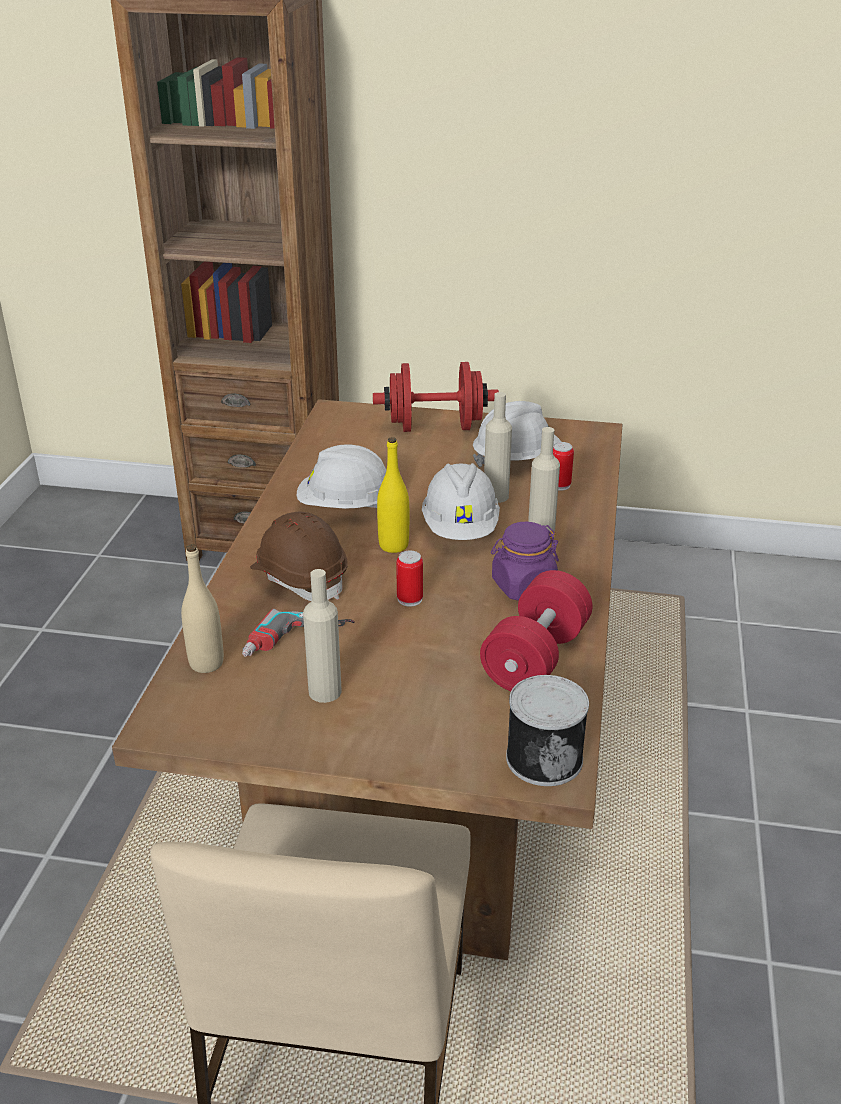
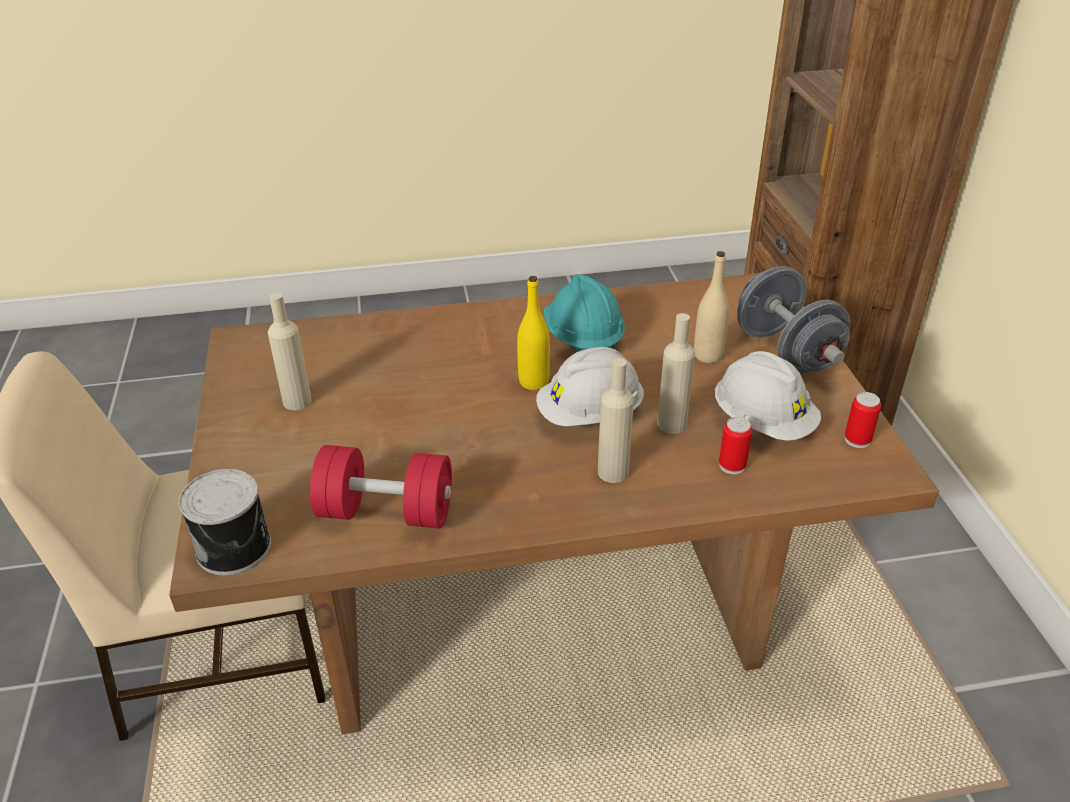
camera: 70 degrees right, 5 degrees up
(206, 663) = (316, 336): beige bottle -> beige bottle (707, 355)
(297, 644) = (357, 370): power drill -> none
(300, 577) = (453, 346): brown hard hat -> none
(345, 507) = (583, 339): white hard hat -> turquoise hard hat
(410, 599) = (449, 413): can -> can (857, 440)
(435, 427) = (786, 352): red dumbbell -> grey dumbbell
(523, 586) = (507, 479): purple jar -> none

